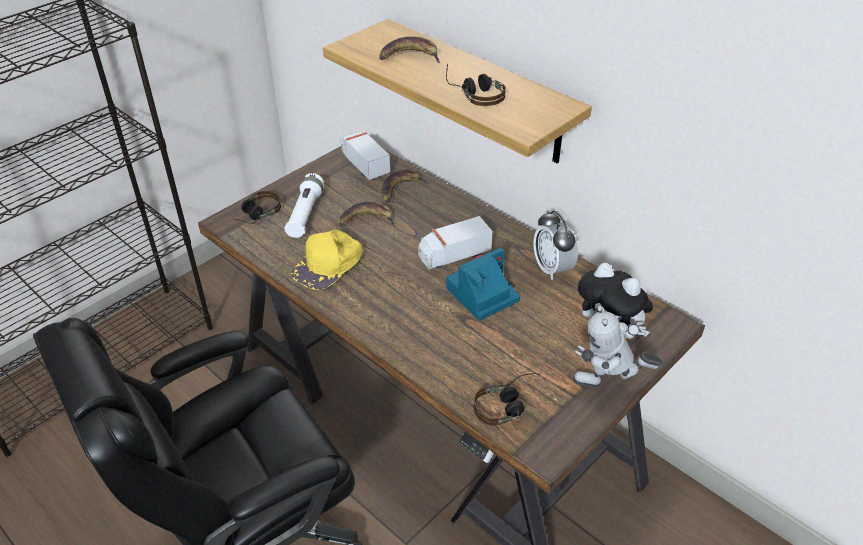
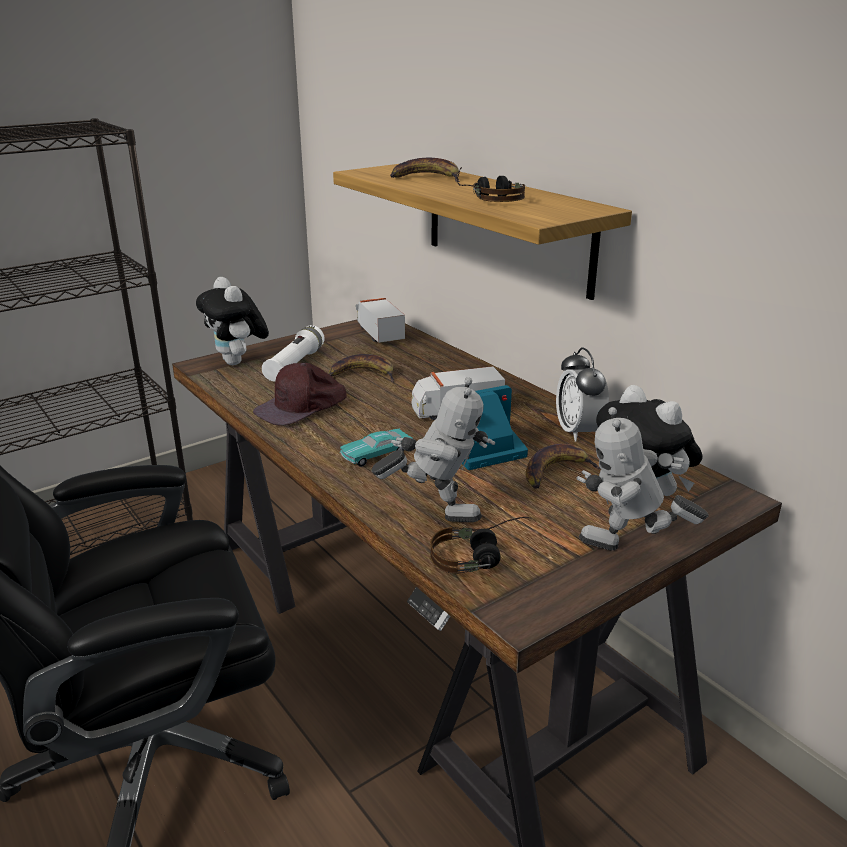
camera: 10 degrees right, 15 degrees down
(255, 216) = (238, 362): headphones -> plush toy
(329, 265) = (302, 407): yellow cap -> brown cap
(401, 188) = (413, 353): banana -> banana (556, 472)
(405, 312) = (376, 454): none -> turquoise toy car
(466, 366) = (436, 512): none -> toy robot

